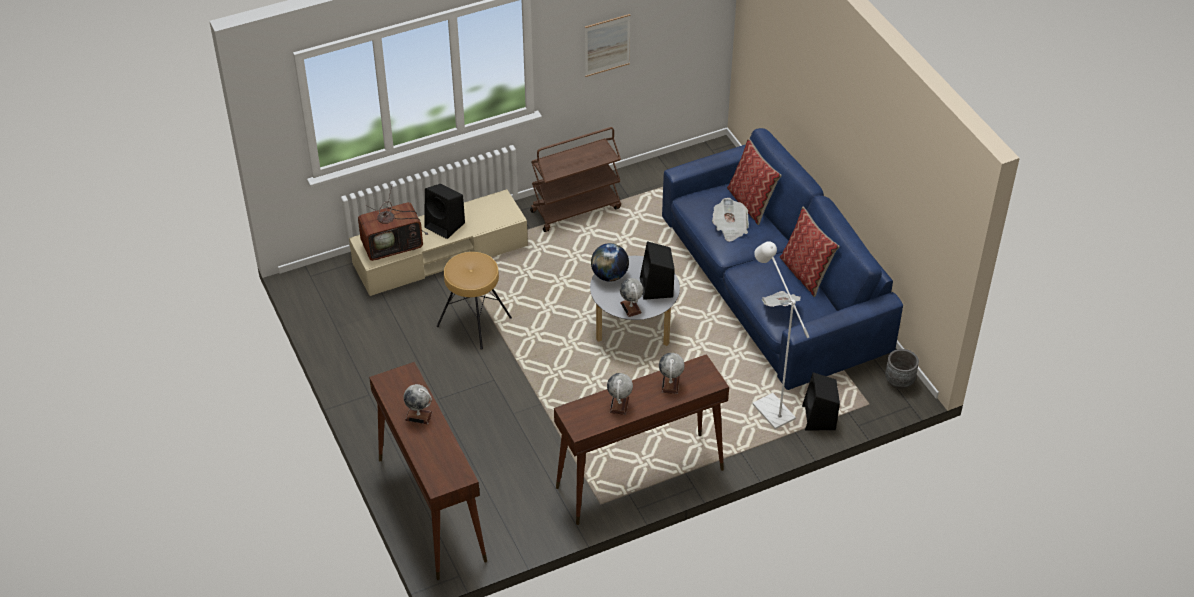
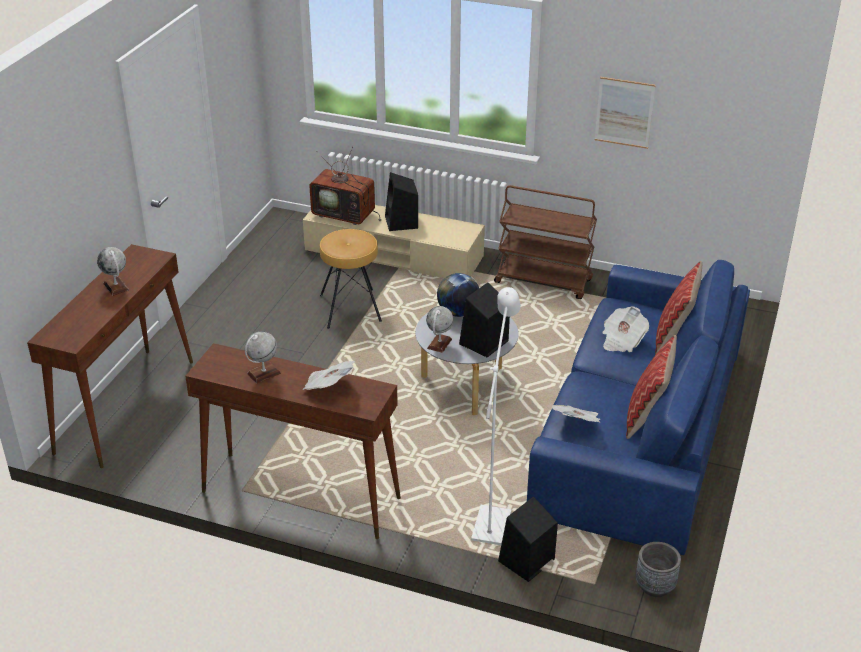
camera: 45 degrees right, 10 degrees down
(670, 384) = (328, 386): globe -> newspaper

